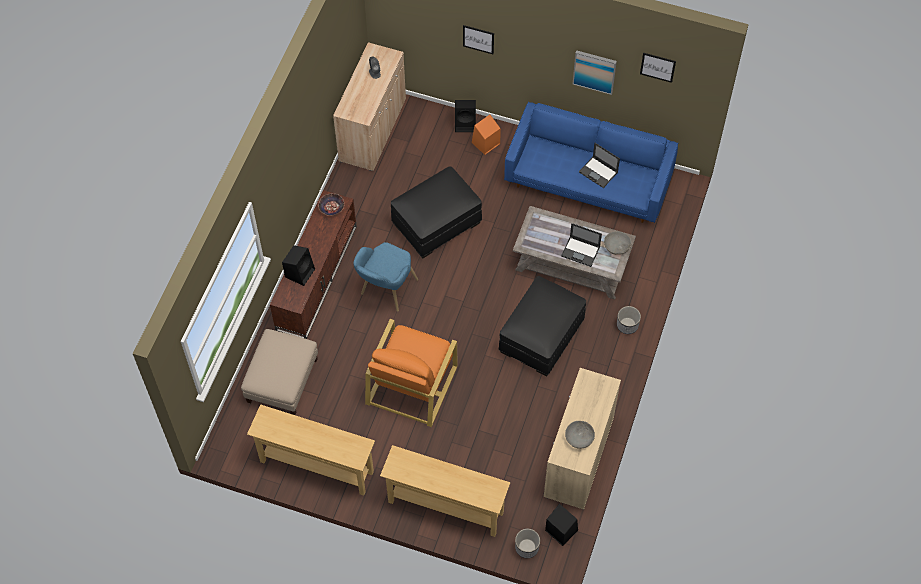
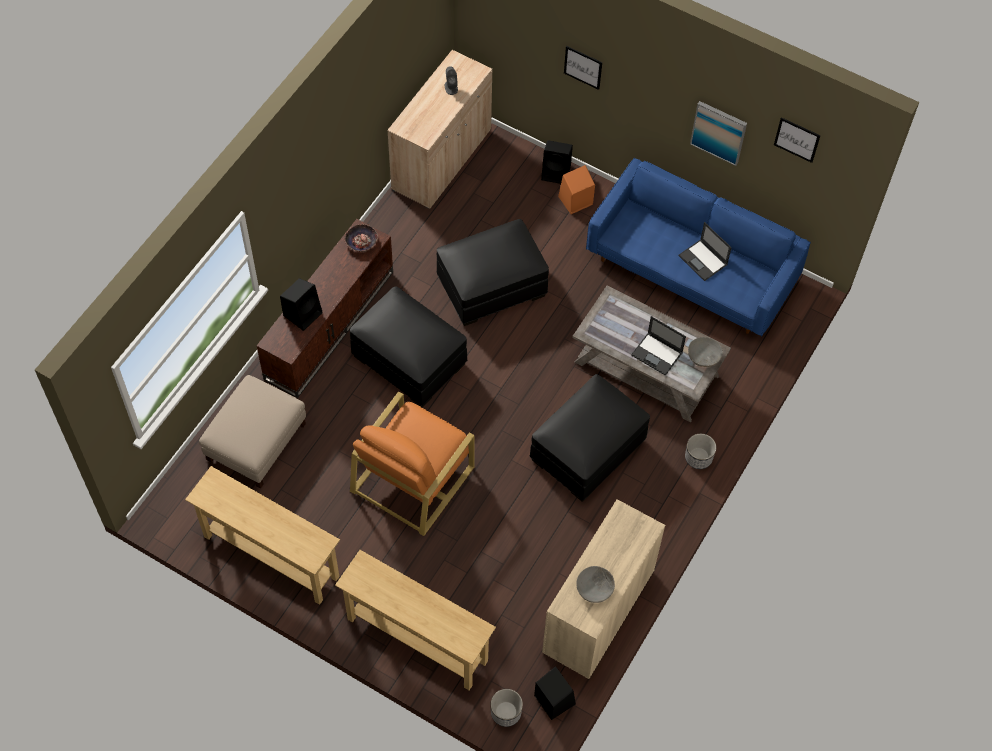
camera: 10 degrees right, 0 degrees up
(385, 293) = (408, 359): blue armchair -> black ottoman

